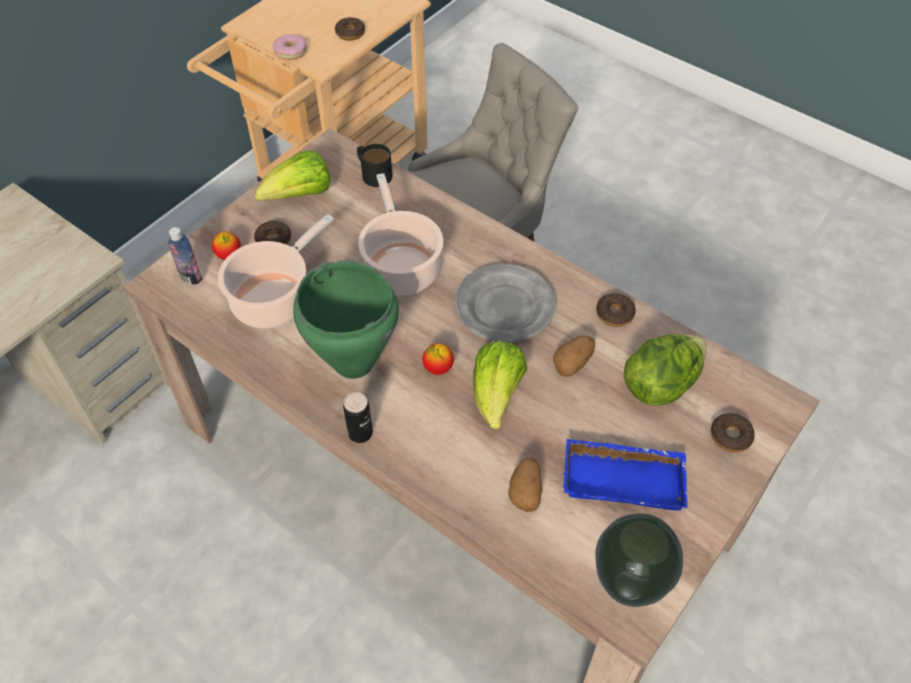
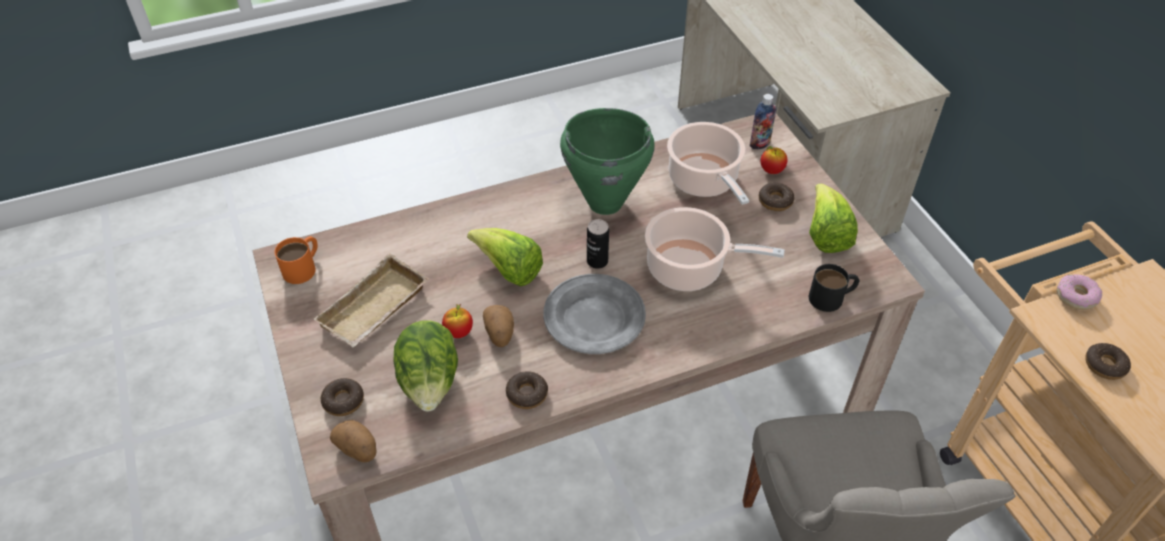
camera: 120 degrees right, 5 degrees down
(360, 433) = (539, 184): can -> can (597, 261)
(438, 368) = (562, 247): apple -> apple (459, 332)
(526, 491) = (417, 249): potato -> potato (358, 449)
(625, 477) = (375, 310): blue tray -> beige tray
(627, 586) = (303, 267): vase -> orange mug

